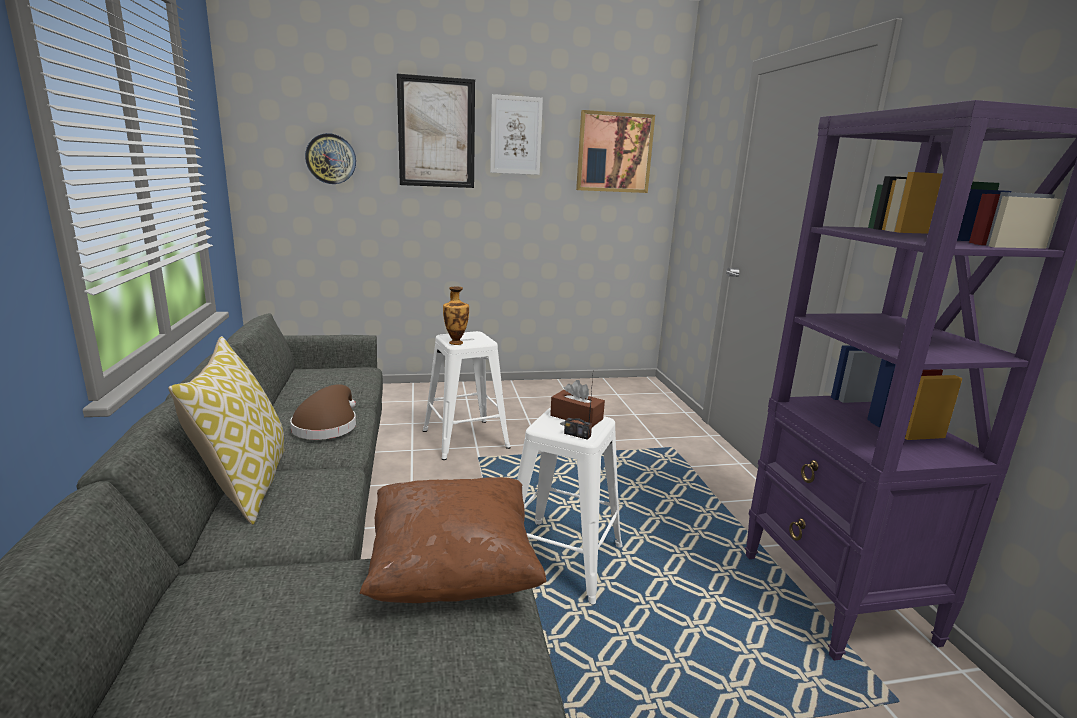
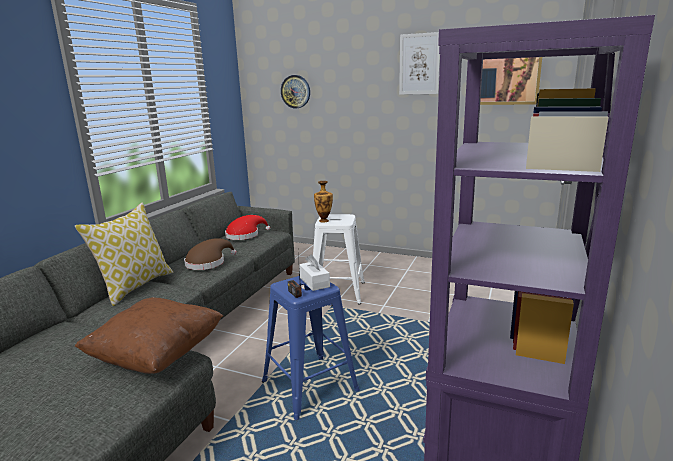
camera: 35 degrees right, 0 degrees up
(325, 378) = (245, 235): none -> red hat
(436, 133) = (361, 68): picture -> none
(564, 559) = (311, 386): white stool -> blue stool
(576, 417) = (314, 282): brown tissue box -> white tissue box

